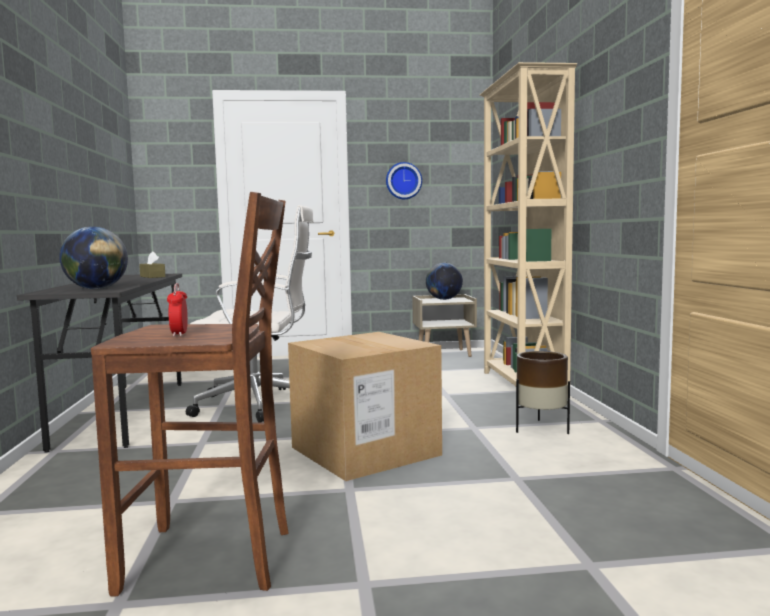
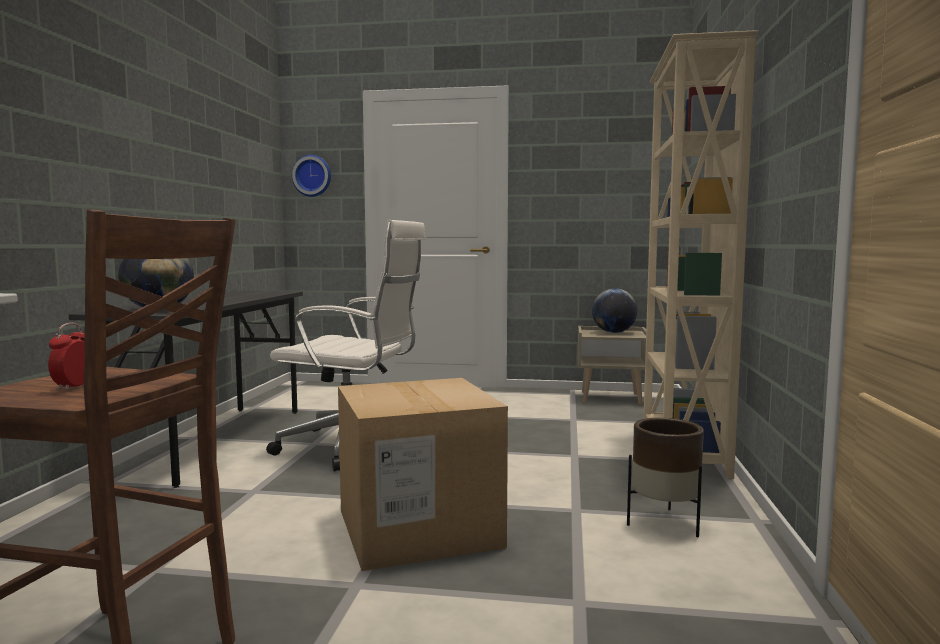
camera: 15 degrees right, 0 degrees up
(152, 276) = (260, 295): brown tissue box -> none
(403, 181) = (573, 189): wall clock -> wall clock (312, 176)

